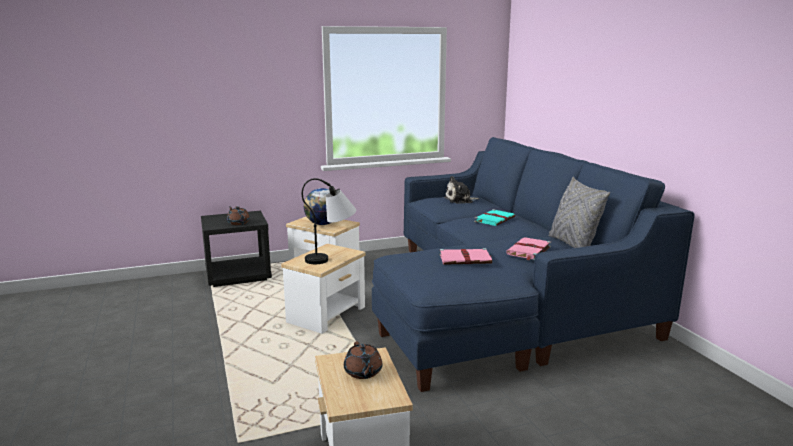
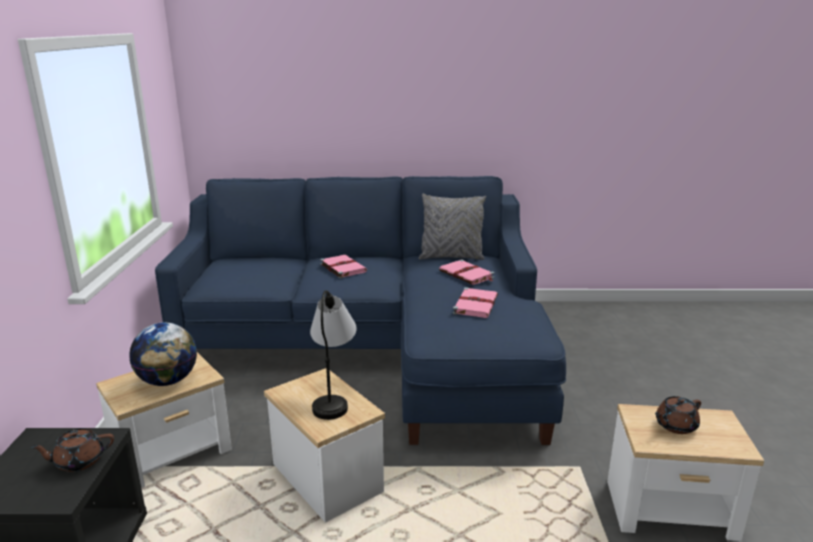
camera: 70 degrees left, 5 degrees up
(363, 372) = (675, 426): brown teapot -> brown teapot turned 150 degrees clockwise
(460, 200) = (244, 268): plush toy -> none
(495, 219) = (342, 268): turquoise book -> pink book

